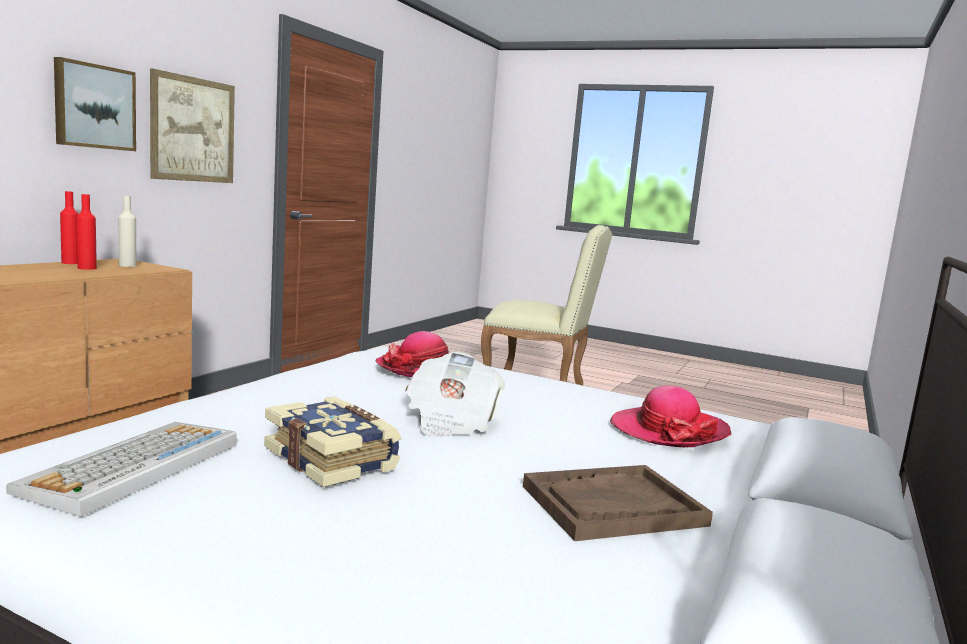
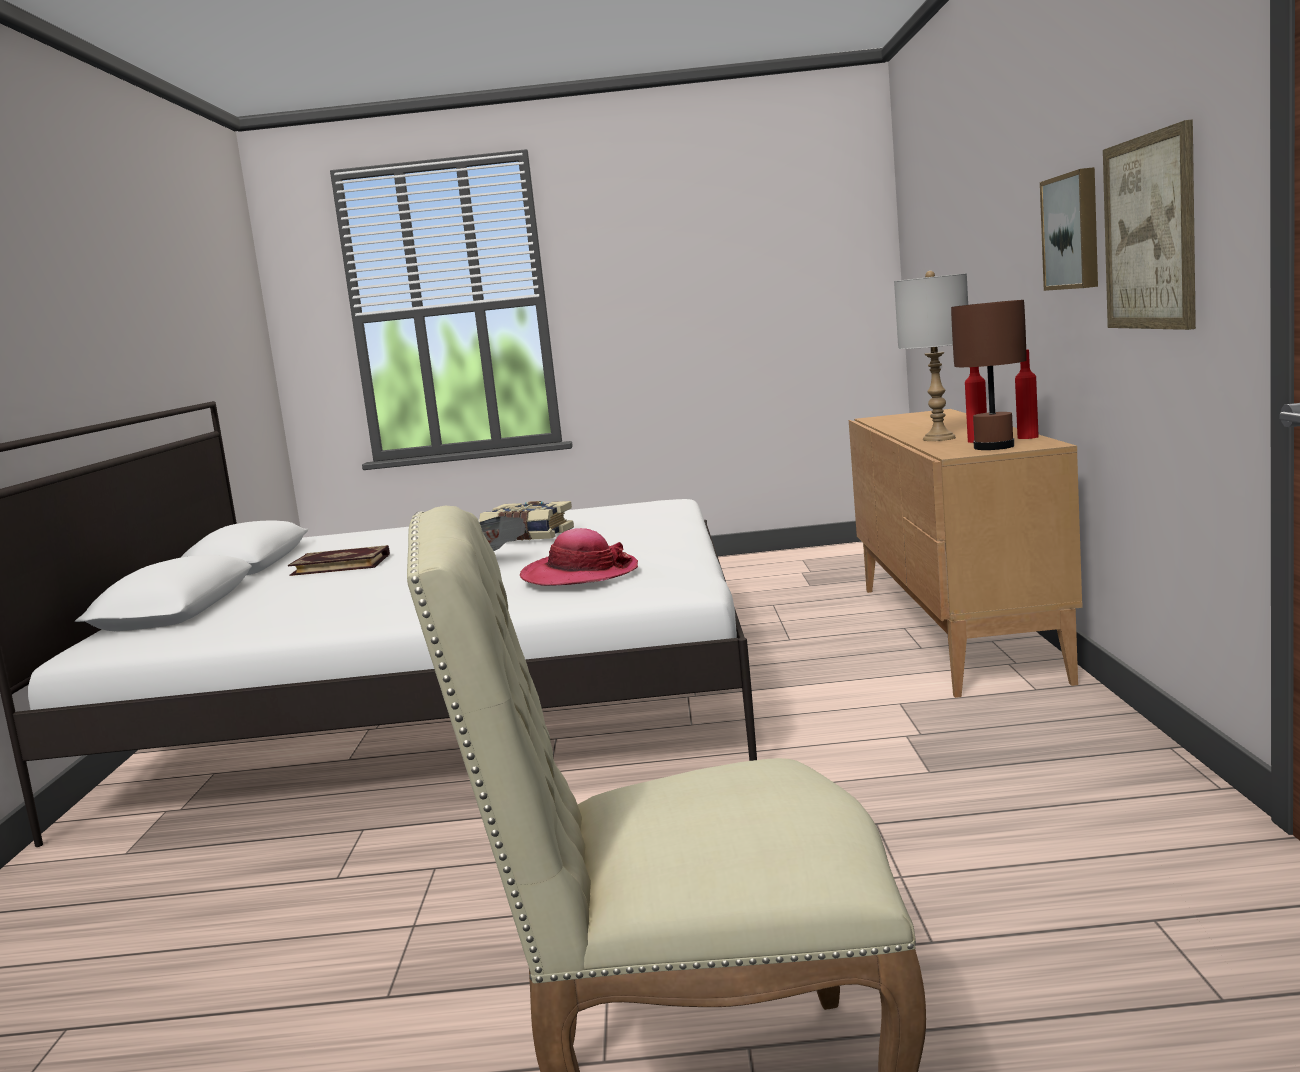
camera: 155 degrees right, 0 degrees up
(60, 274) = (939, 438): none -> grey table lamp
(127, 265) = (993, 447): beige bottle -> brown table lamp
(133, 467) = (612, 513): keyboard -> none
(612, 506) = (341, 564): brown tray -> book
(668, 431) = (291, 608): hat -> none

